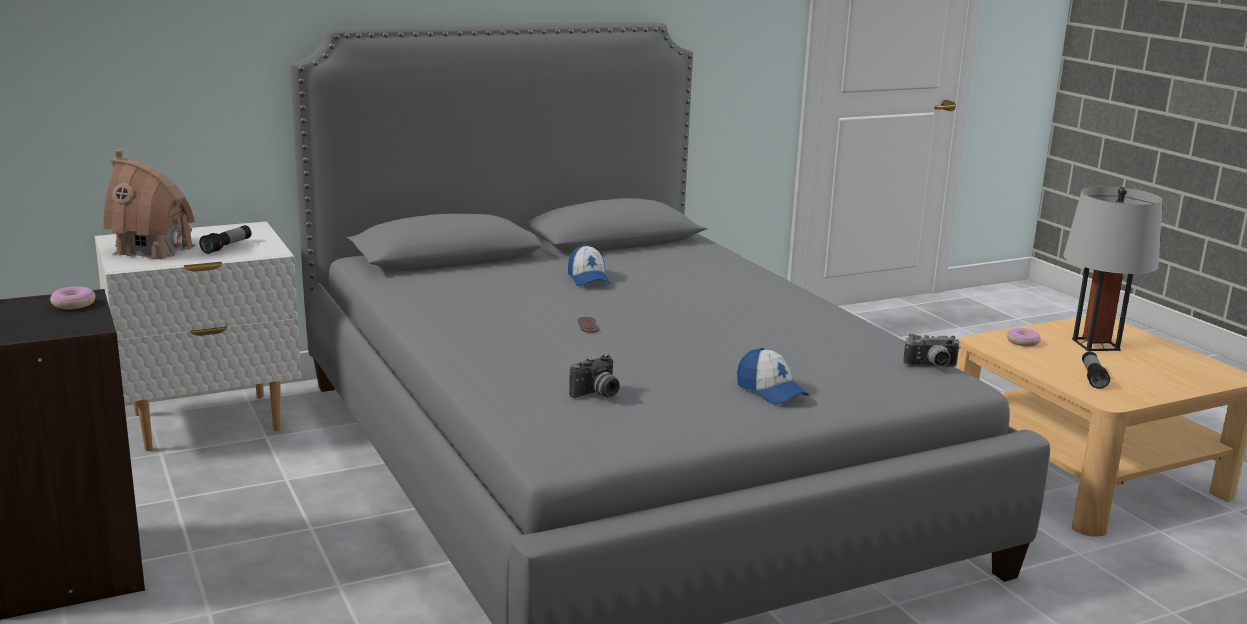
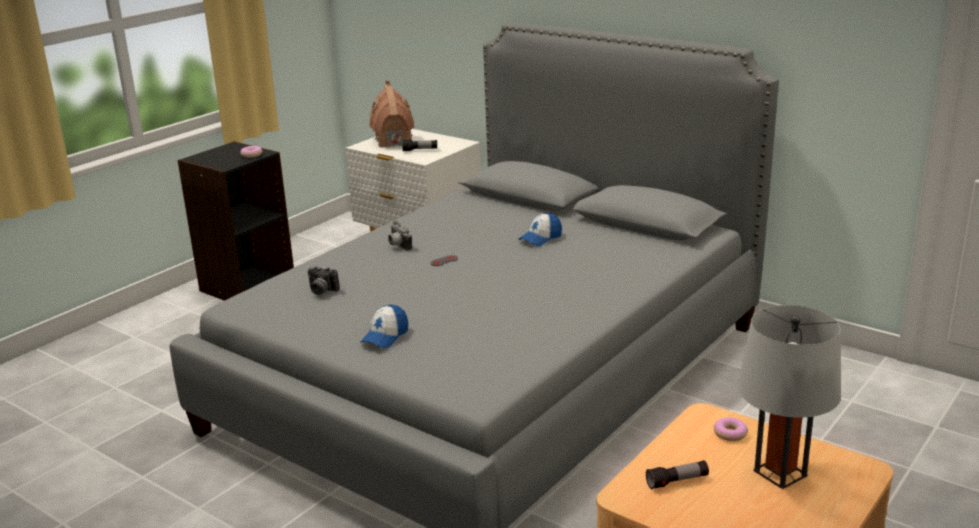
camera: 65 degrees right, 5 degrees up
(932, 367) = (497, 381): camera -> camera (398, 246)

